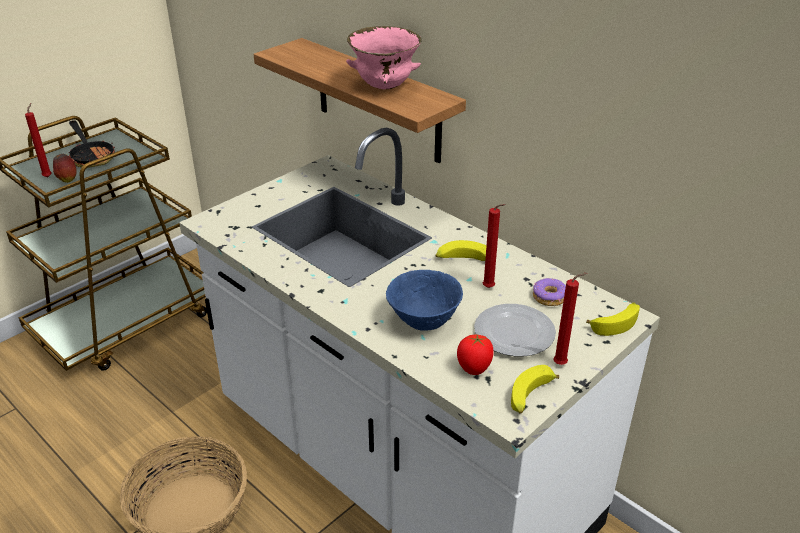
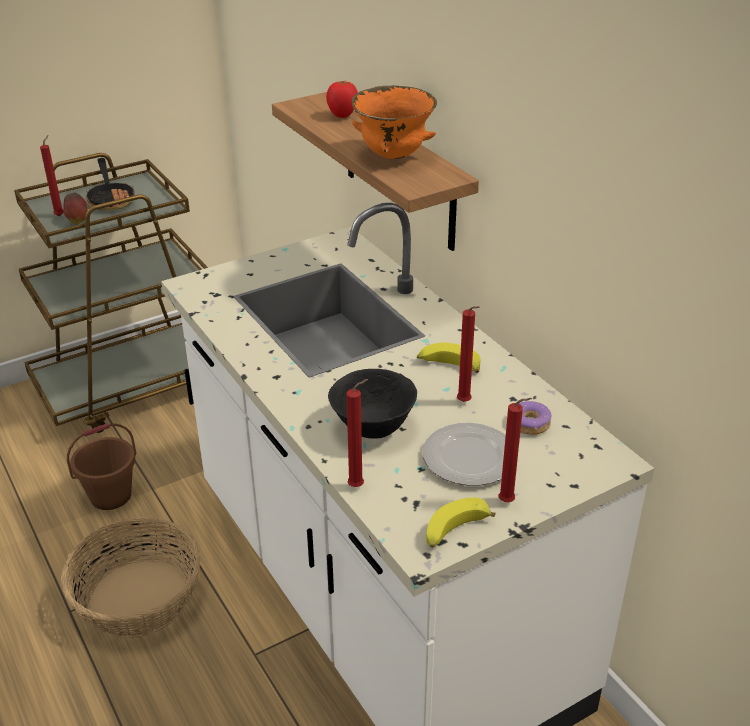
camera: 15 degrees right, 0 degrees up
(135, 424) = (111, 495): none -> brown bucket
(384, 87) = (392, 156): pink bowl -> orange bowl
(423, 321) = (372, 428): blue bowl -> black bowl
(433, 373) = (358, 486): none -> red candle
(474, 370) = (405, 491): tomato -> tomato (342, 116)
(615, 323) = (595, 466): banana -> none

